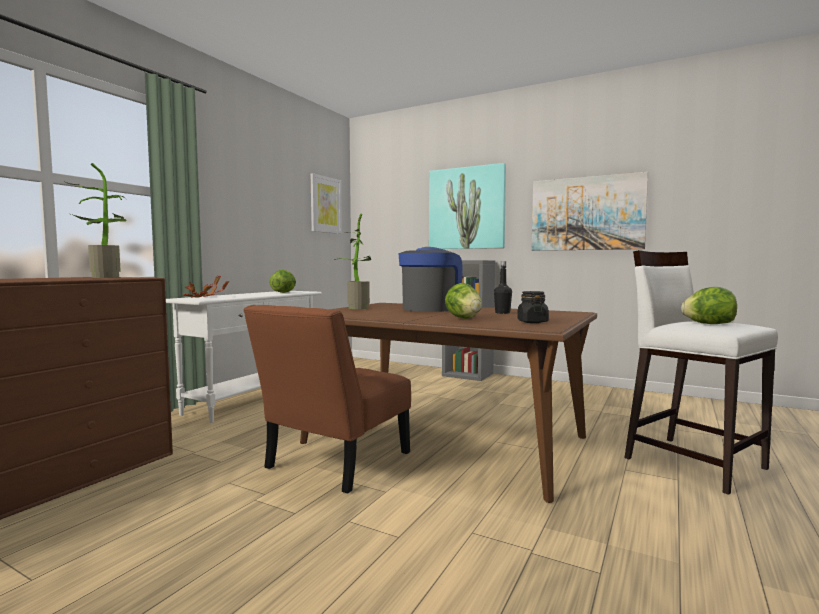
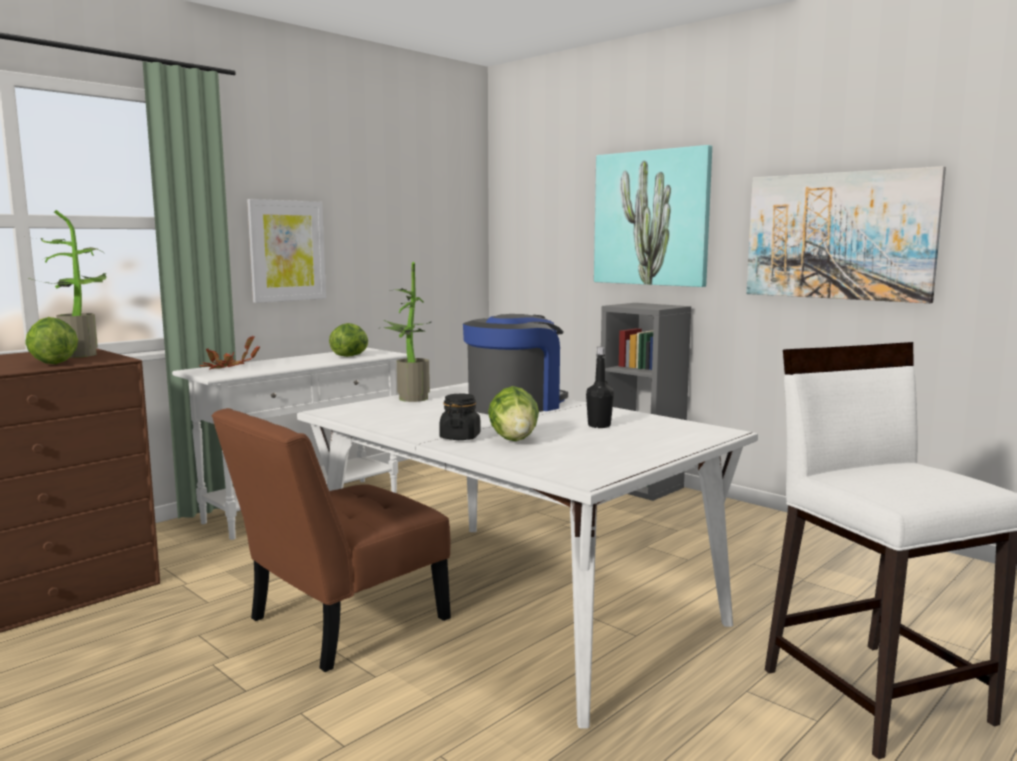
camera: 15 degrees right, 5 degrees up
(325, 205) = (442, 210): picture -> picture (287, 251)
(443, 440) = (512, 604): brown dining table -> white dining table
(532, 322) = (597, 457): black jar -> black jar (460, 437)
(708, 324) = (894, 480): lettuce -> lettuce (52, 363)

